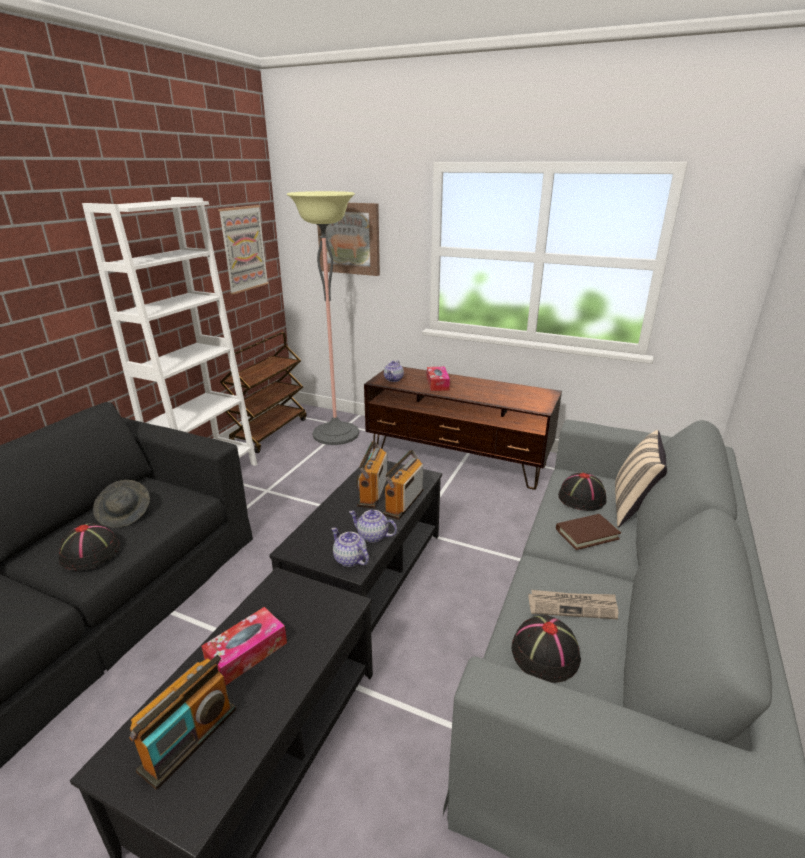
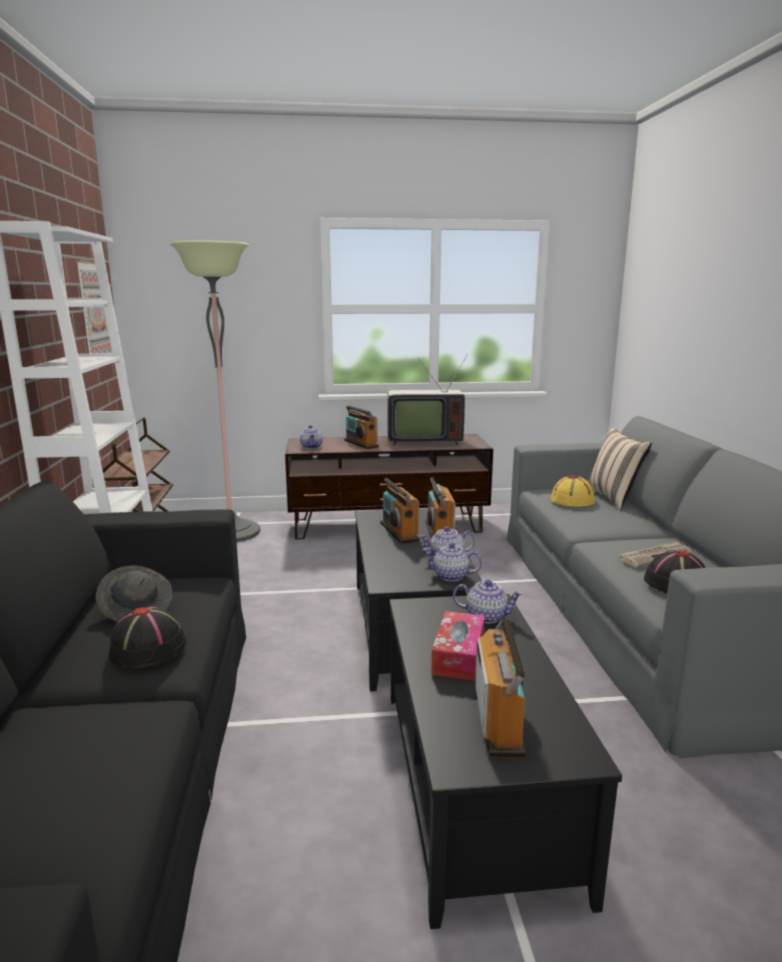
camera: 30 degrees left, 10 degrees down
(320, 618) = (486, 616): none -> teapot
(349, 238) = (219, 301): picture -> none
(437, 384) = (361, 444): tissue box -> radio
(496, 390) = (422, 441): none -> television
(582, 498) = (572, 500): black hat -> yellow hat
(587, 534) = (606, 518): brown book -> none

